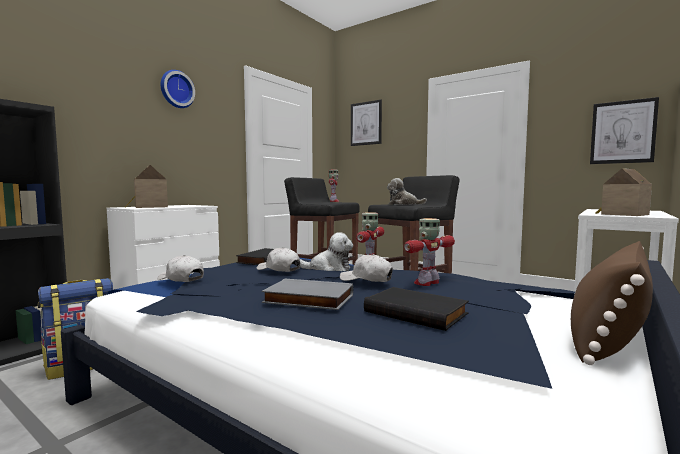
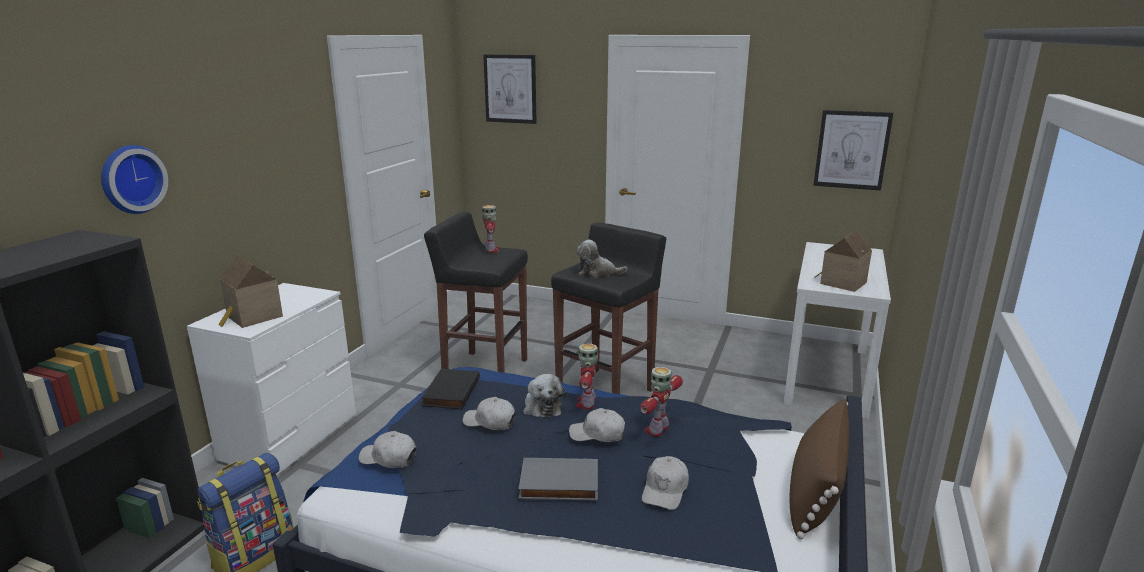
camera: 15 degrees left, 15 degrees up
(176, 89) = (244, 114): wall clock -> wall clock (131, 179)
(329, 269) = (541, 408): plush toy -> plush toy turned 75 degrees clockwise
(417, 312) = (665, 490): black book -> white cap

